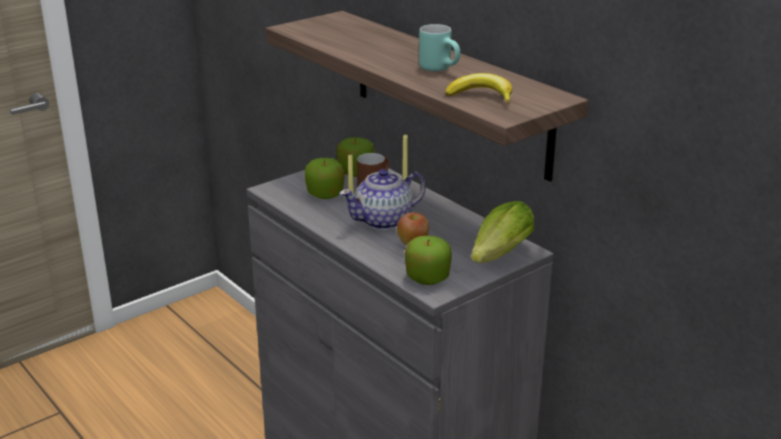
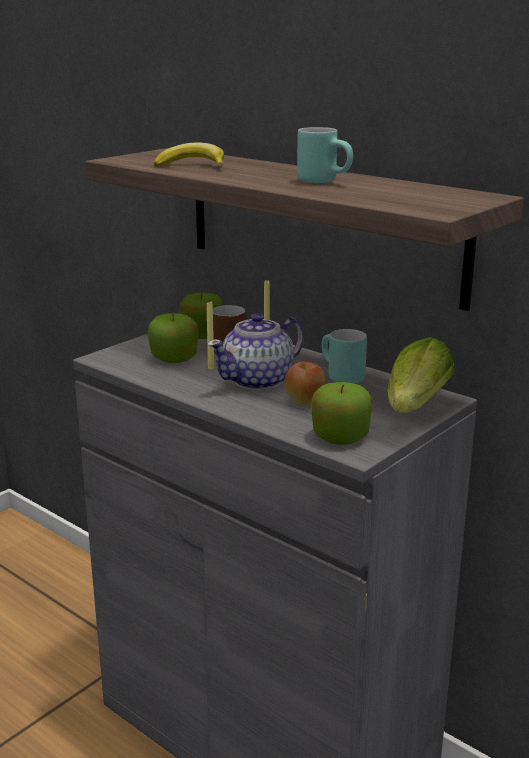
camera: 10 degrees left, 5 degrees down
(450, 222) = (338, 376): none -> turquoise mug
(481, 96) = (395, 199): banana -> banana (193, 165)

